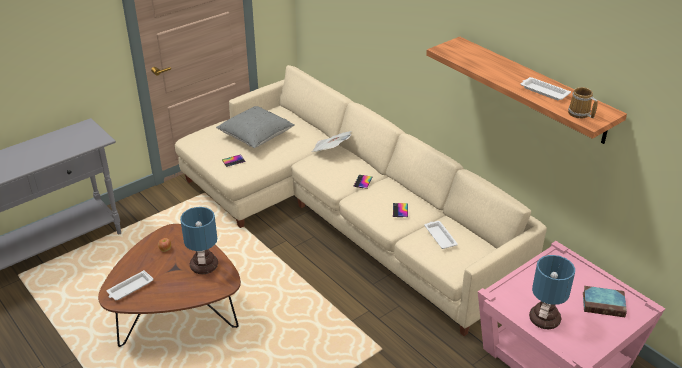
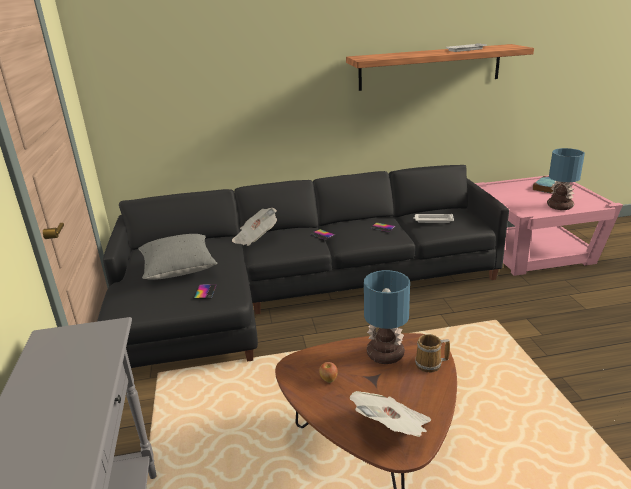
camera: 60 degrees left, 10 degrees down
(130, 288) = (392, 429): white tray -> newspaper
(342, 214) = (293, 293): beige sofa -> black sofa
(579, 114) = (506, 47): mug -> mug (430, 364)

